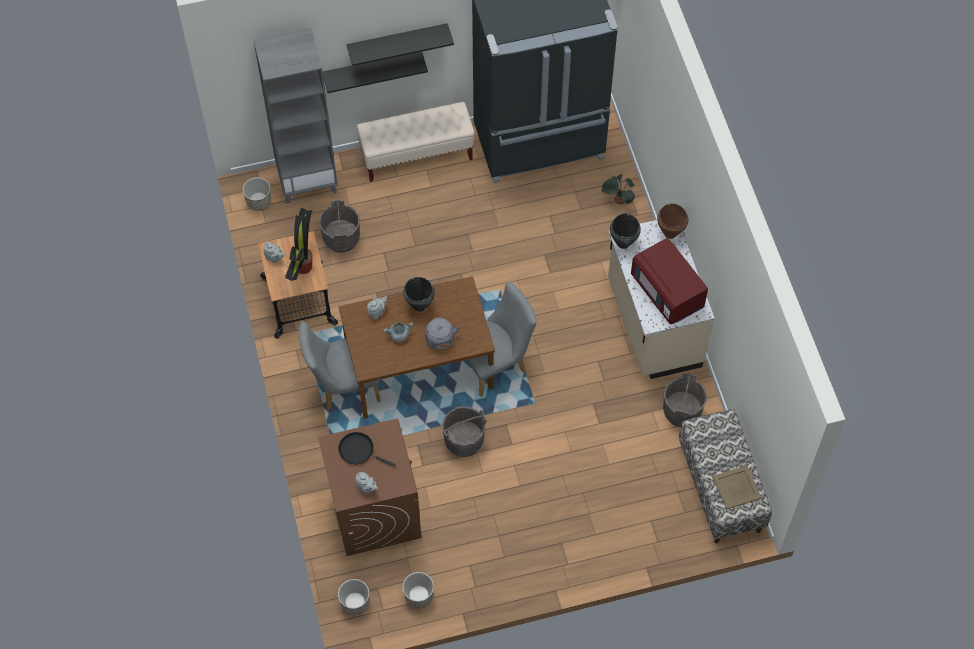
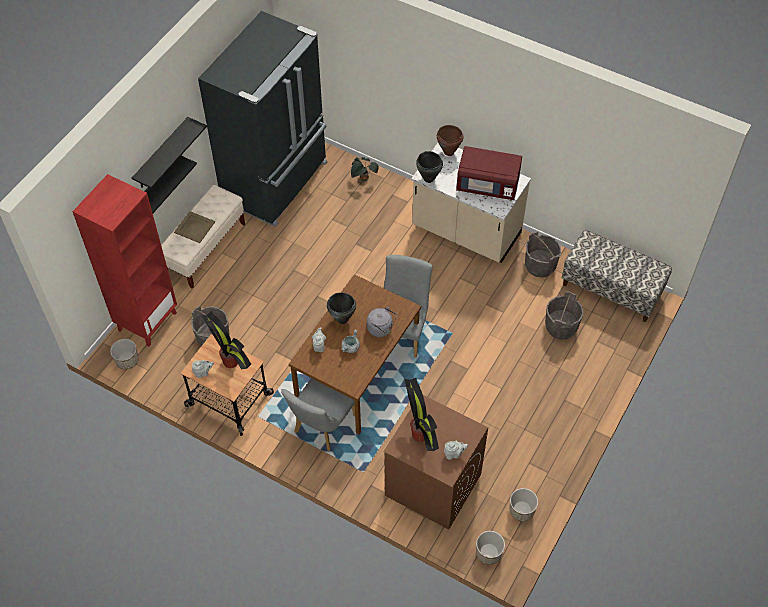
camera: 45 degrees left, 5 degrees down
(307, 180) = (147, 321): grey bookcase -> red bookcase
(359, 450) = (420, 435): black frying pan -> potted plant
(464, 441) = (437, 392): grey bucket -> grey bucket (561, 327)
(737, 487) = (639, 270): beige tray -> beige tray (195, 227)

